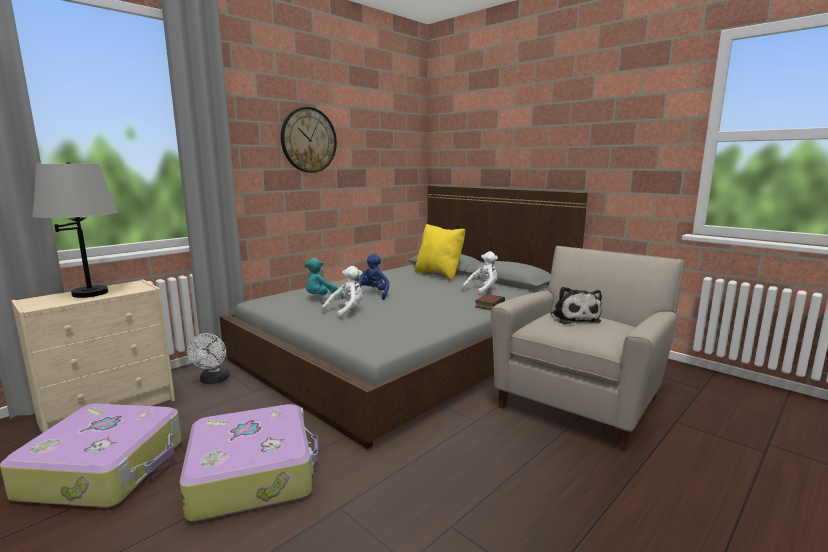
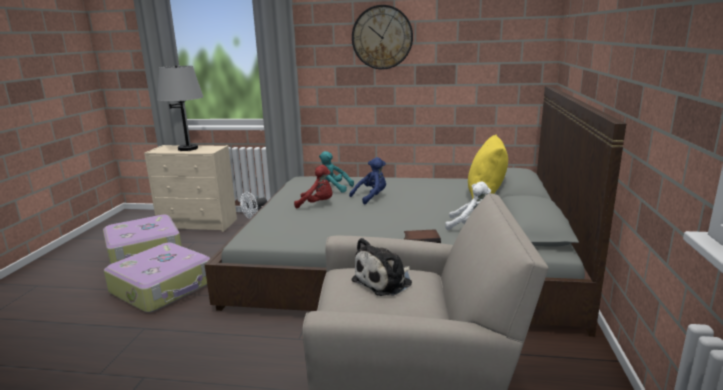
camera: 55 degrees right, 5 degrees up
(346, 311) = (317, 204): white plush toy -> red plush toy

